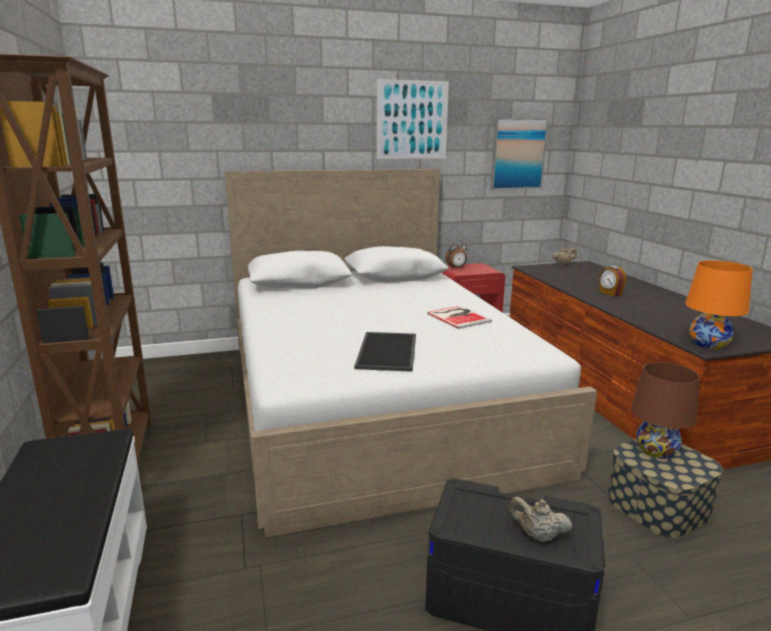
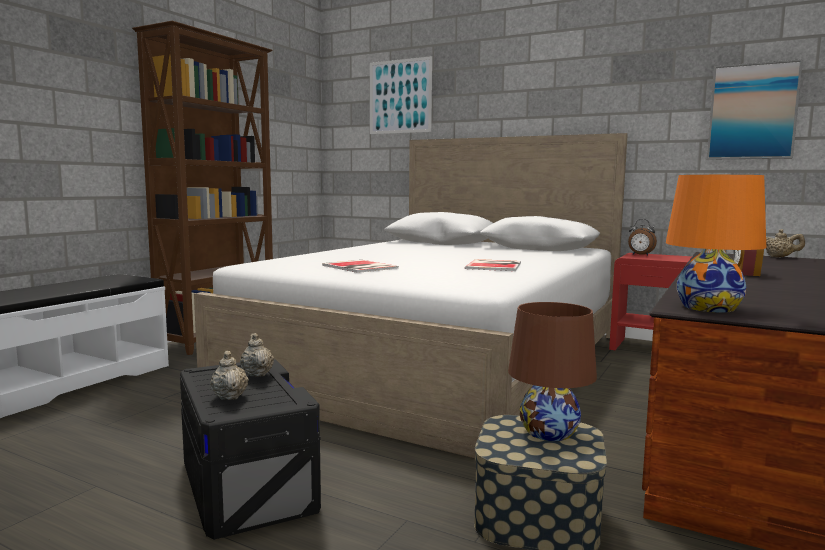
camera: 45 degrees right, 10 degrees down
(388, 352) = (359, 267): tray -> book
(412, 120) = (598, 80): picture -> picture (400, 96)
(490, 502) = (257, 374): none -> beige teapot

